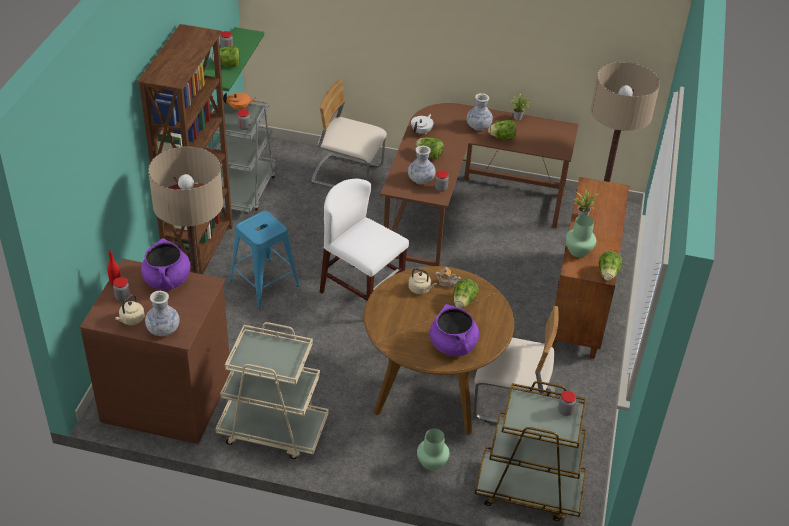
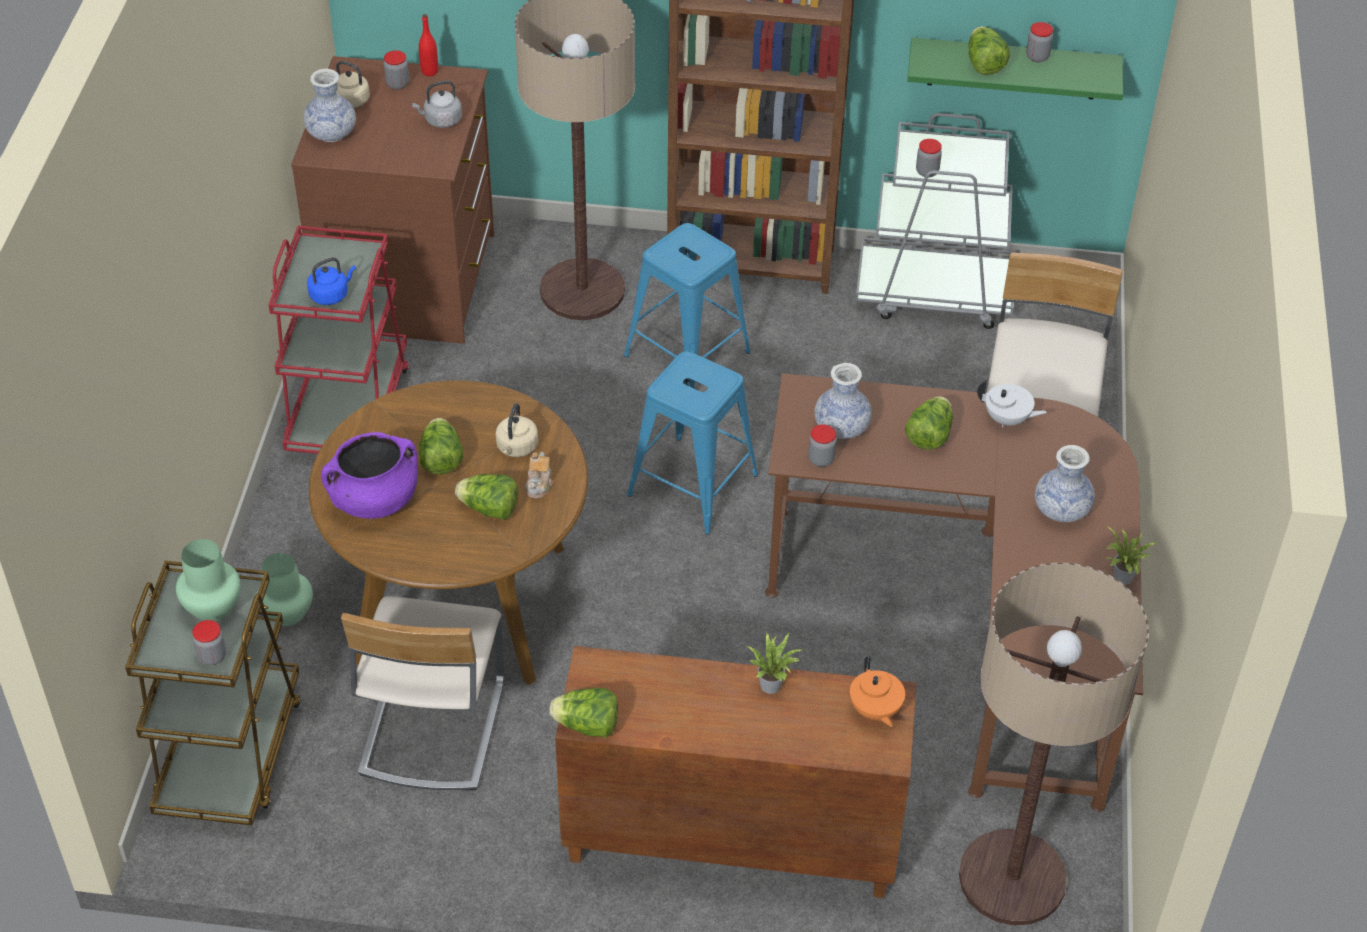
camera: 85 degrees right, 5 degrees up
(167, 280) = (441, 120): purple cooking pot -> grey kettle
(240, 108) = (985, 158): orange teapot -> orange teapot (875, 710)
(272, 430) = (348, 407): beige cart -> red cart
(286, 355) = (331, 295): none -> blue kettle
(361, 292) = (692, 485): white chair -> blue stool
(502, 138) = (1032, 552): lettuce -> lettuce (441, 459)
(578, 251) = (653, 677): green vase -> green vase (213, 608)

